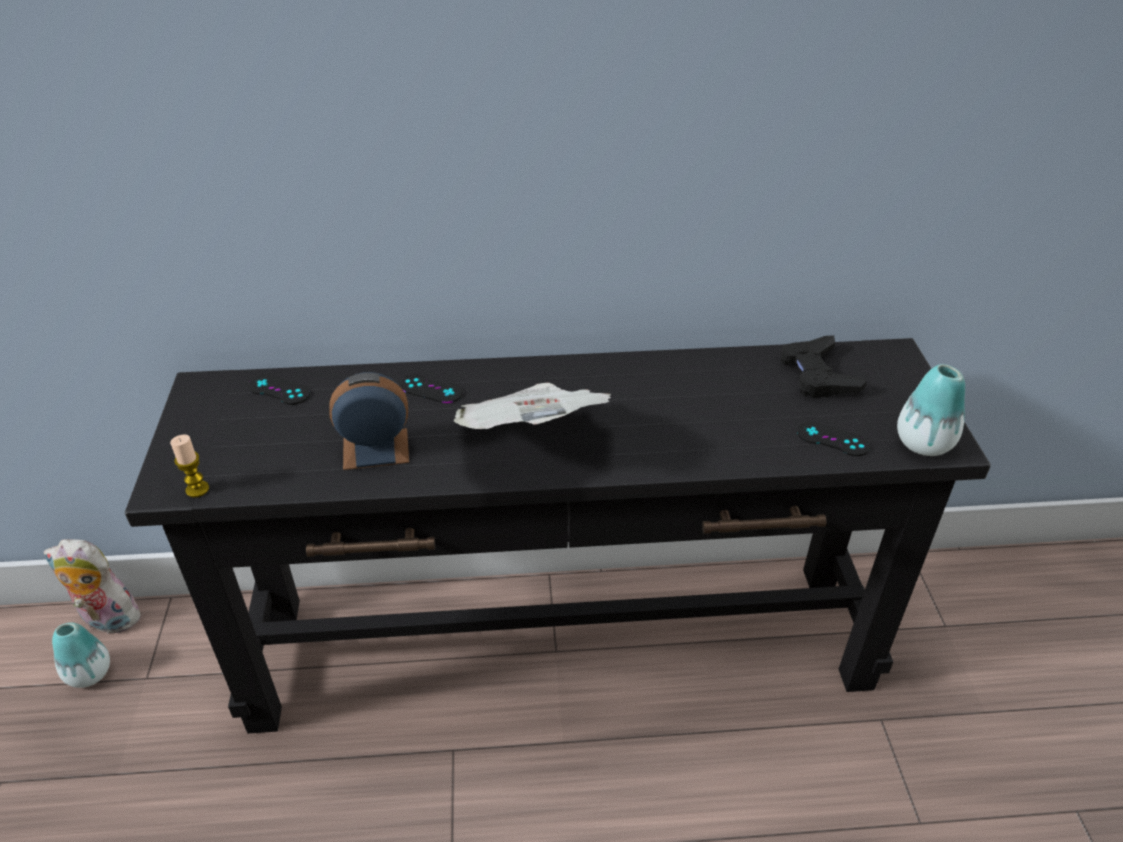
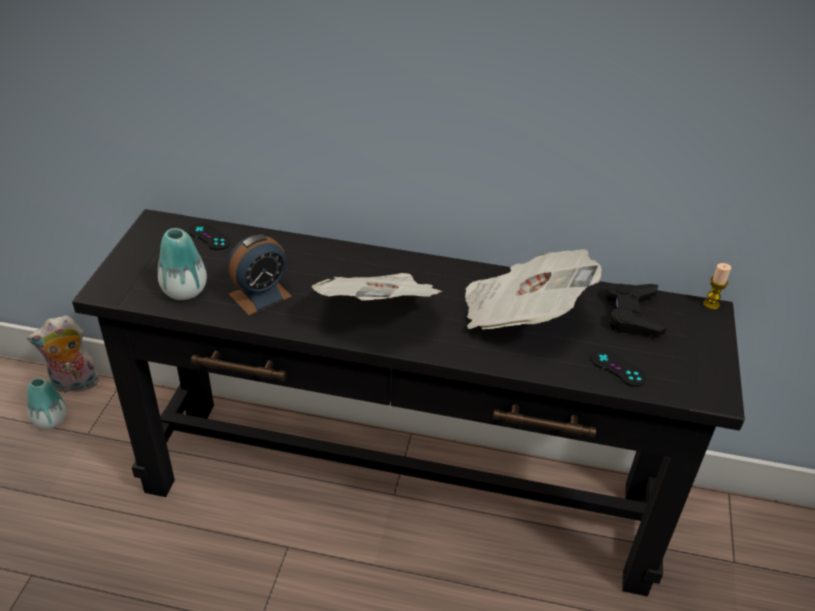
camera: 15 degrees right, 0 degrees up
(107, 620) = (74, 385): plush toy -> plush toy turned 45 degrees counterclockwise
(197, 489) = (125, 296): candle -> candle (711, 304)
(375, 449) = (260, 295): alarm clock -> alarm clock turned 135 degrees clockwise
(431, 389) = (319, 259): black game controller -> none
(698, 403) = (521, 315): none -> newspaper
(923, 443) = (694, 389): vase -> vase (184, 291)

